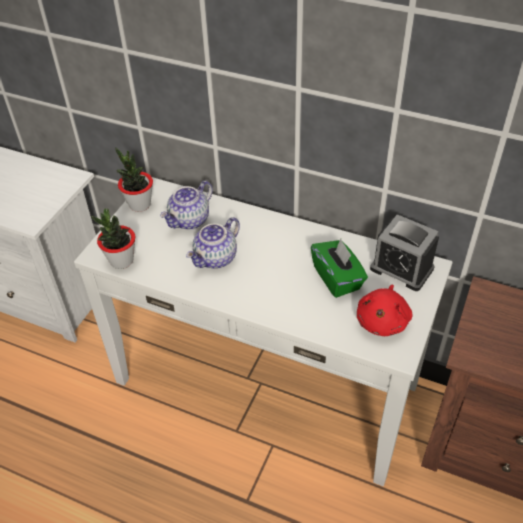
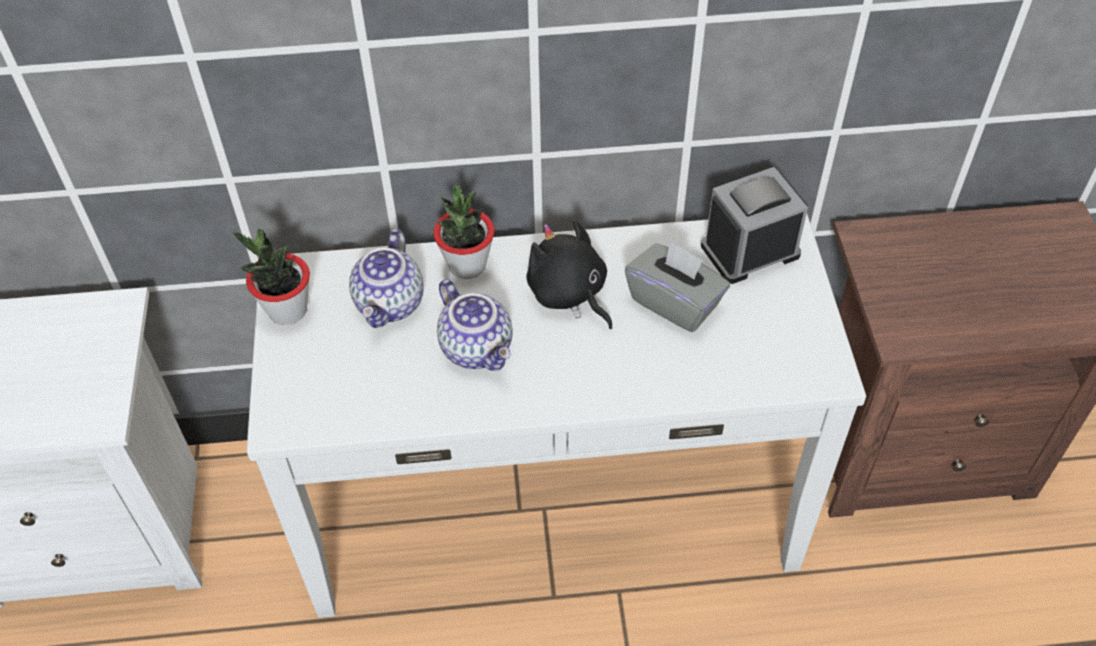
camera: 30 degrees left, 5 degrees up
(121, 261) = (329, 416): potted plant -> potted plant (467, 265)
(216, 259) = (478, 348): teapot -> teapot turned 45 degrees counterclockwise
(282, 251) = (569, 294): none -> black plush toy
(337, 278) = (675, 302): green tissue box -> grey tissue box
(383, 320) = (777, 337): red plush toy -> none
(401, 268) = (750, 250): alarm clock -> alarm clock turned 150 degrees clockwise

